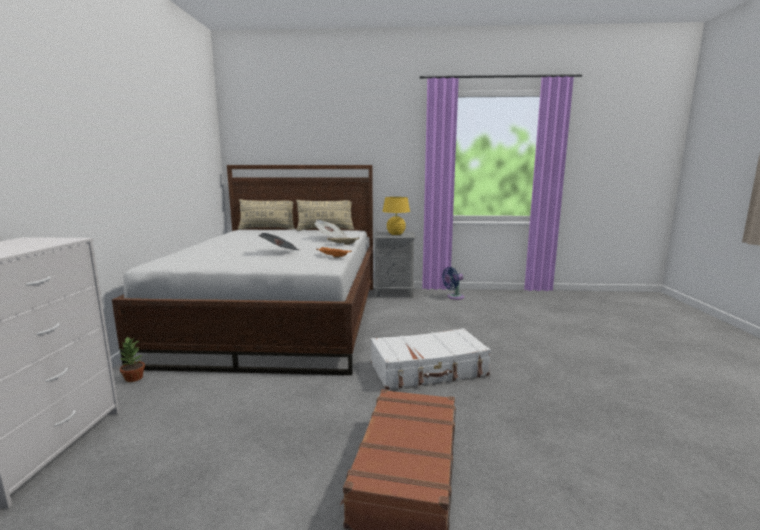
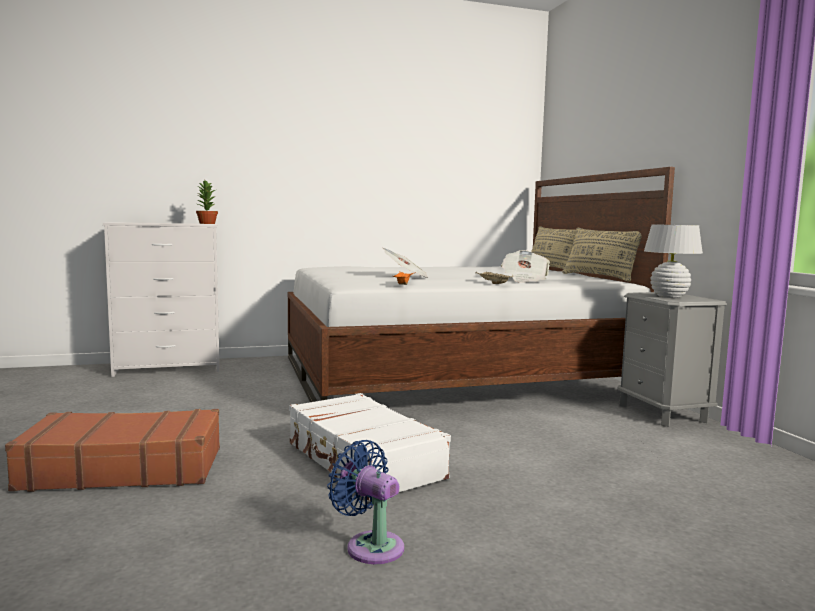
camera: 70 degrees right, 5 degrees down
(133, 378) = (274, 363): potted plant -> potted plant (206, 223)
(396, 234) = (669, 296): yellow table lamp -> white table lamp
(453, 297) = (737, 457): blue fan -> blue fan (370, 545)

